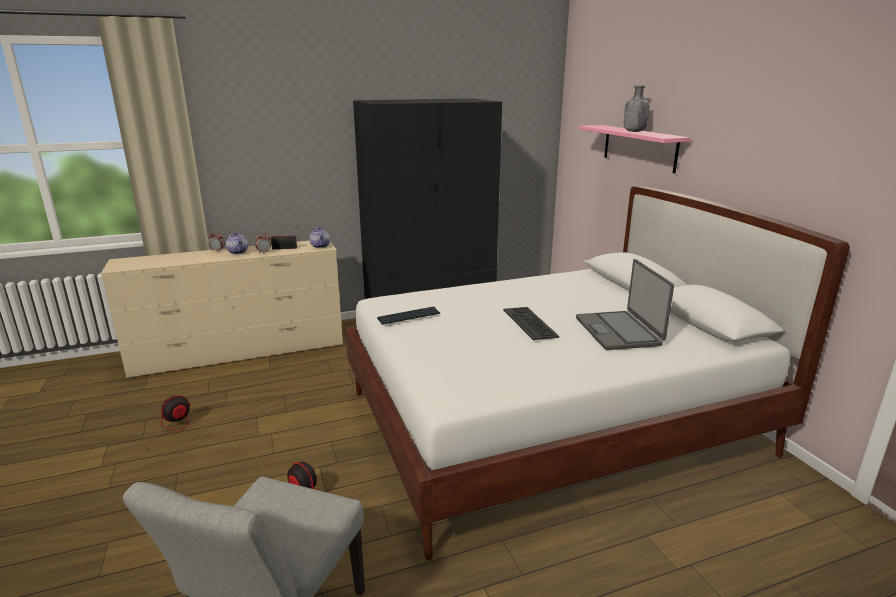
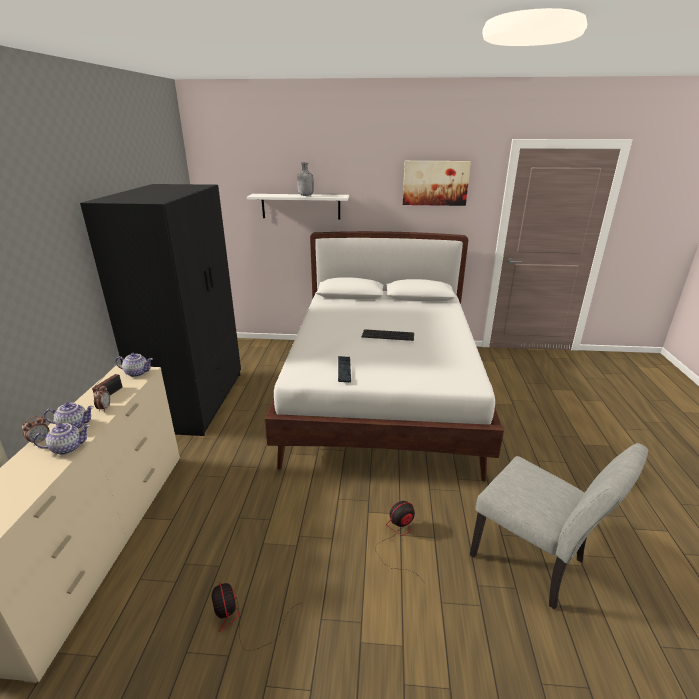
camera: 65 degrees left, 5 degrees up
(211, 258) = (68, 448): none -> teapot
(618, 331) = (416, 318): laptop -> none
(639, 147) = (301, 206): pink shelf -> white shelf
(814, 130) = (435, 183): none -> picture

